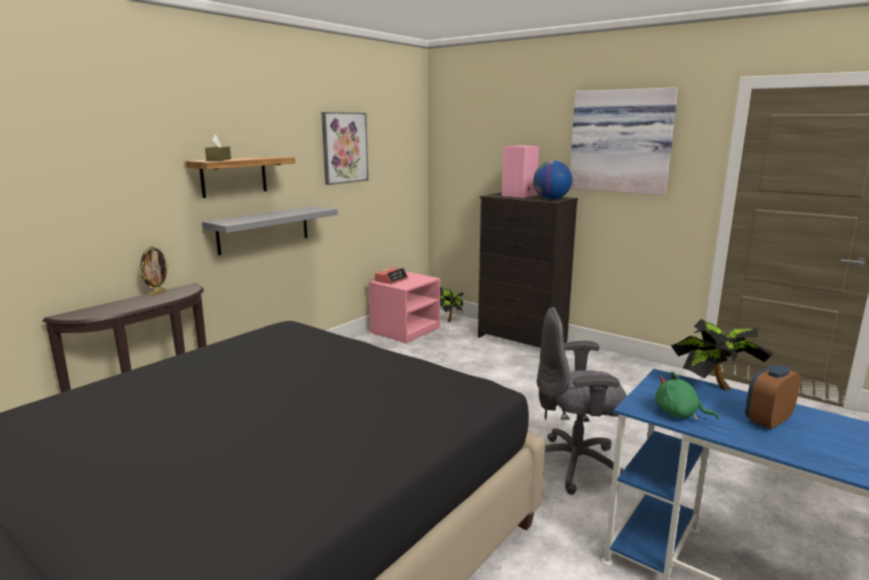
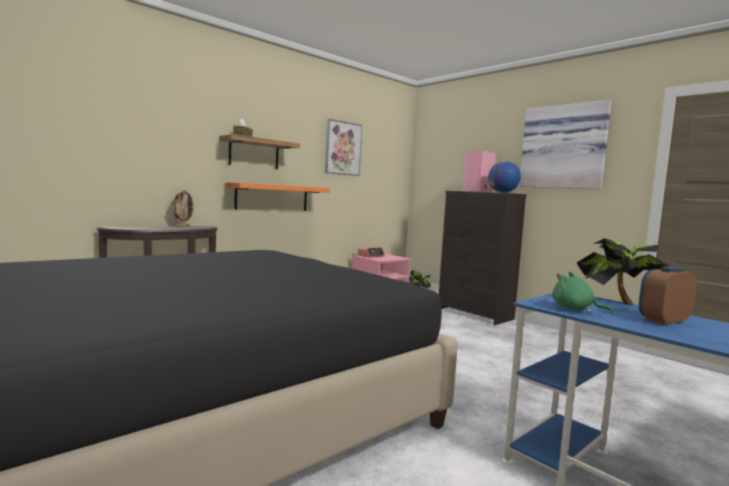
camera: 10 degrees right, 10 degrees down
(264, 229) = (272, 197): grey shelf -> orange shelf
(576, 465) = (498, 394): grey office chair -> none

